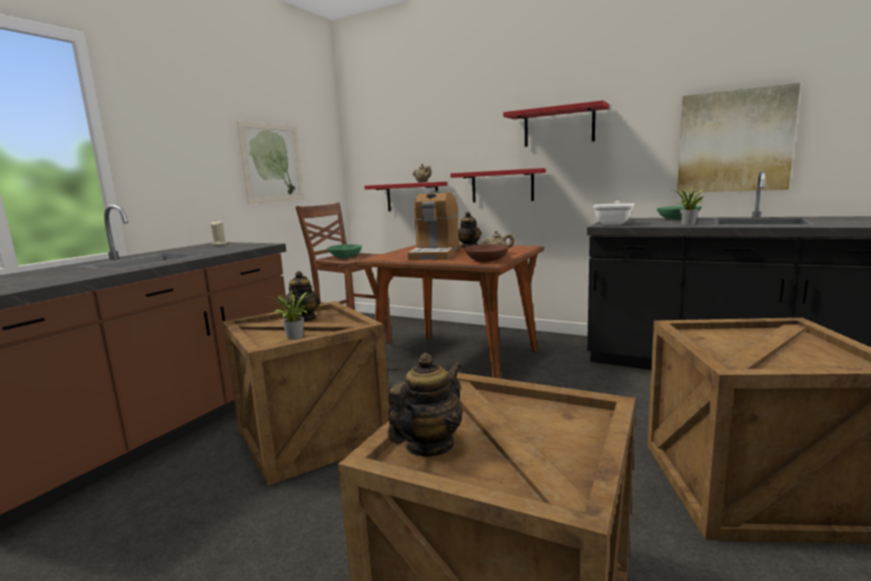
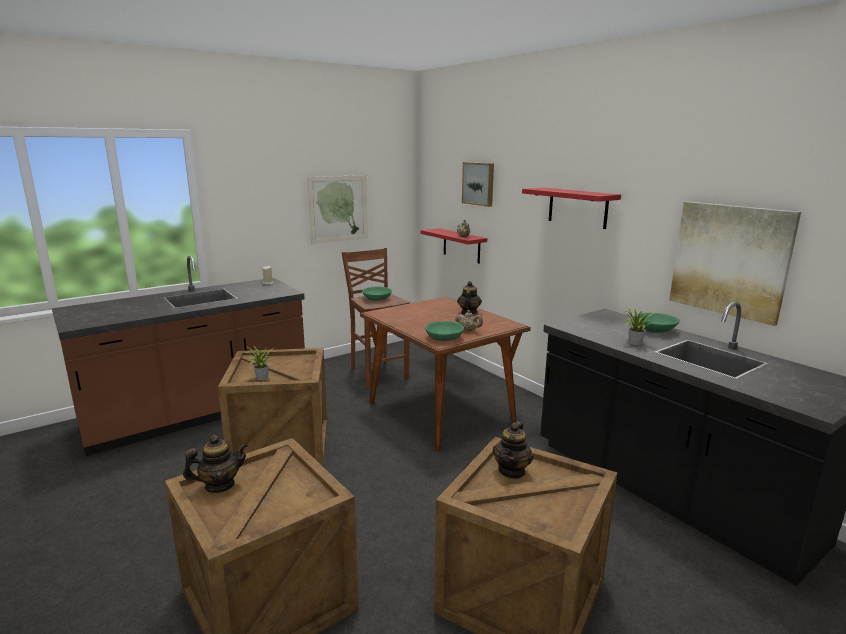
camera: 25 degrees right, 5 degrees up
(304, 318) = (288, 360): teapot -> teapot (512, 471)
(430, 126) = (479, 183): none -> picture
(435, 254) = (426, 318): coffee machine -> none
(486, 260) = (444, 338): brown bowl -> green bowl
(502, 186) = (528, 253): red shelf -> none
(614, 223) = (580, 323): frying pan -> none

